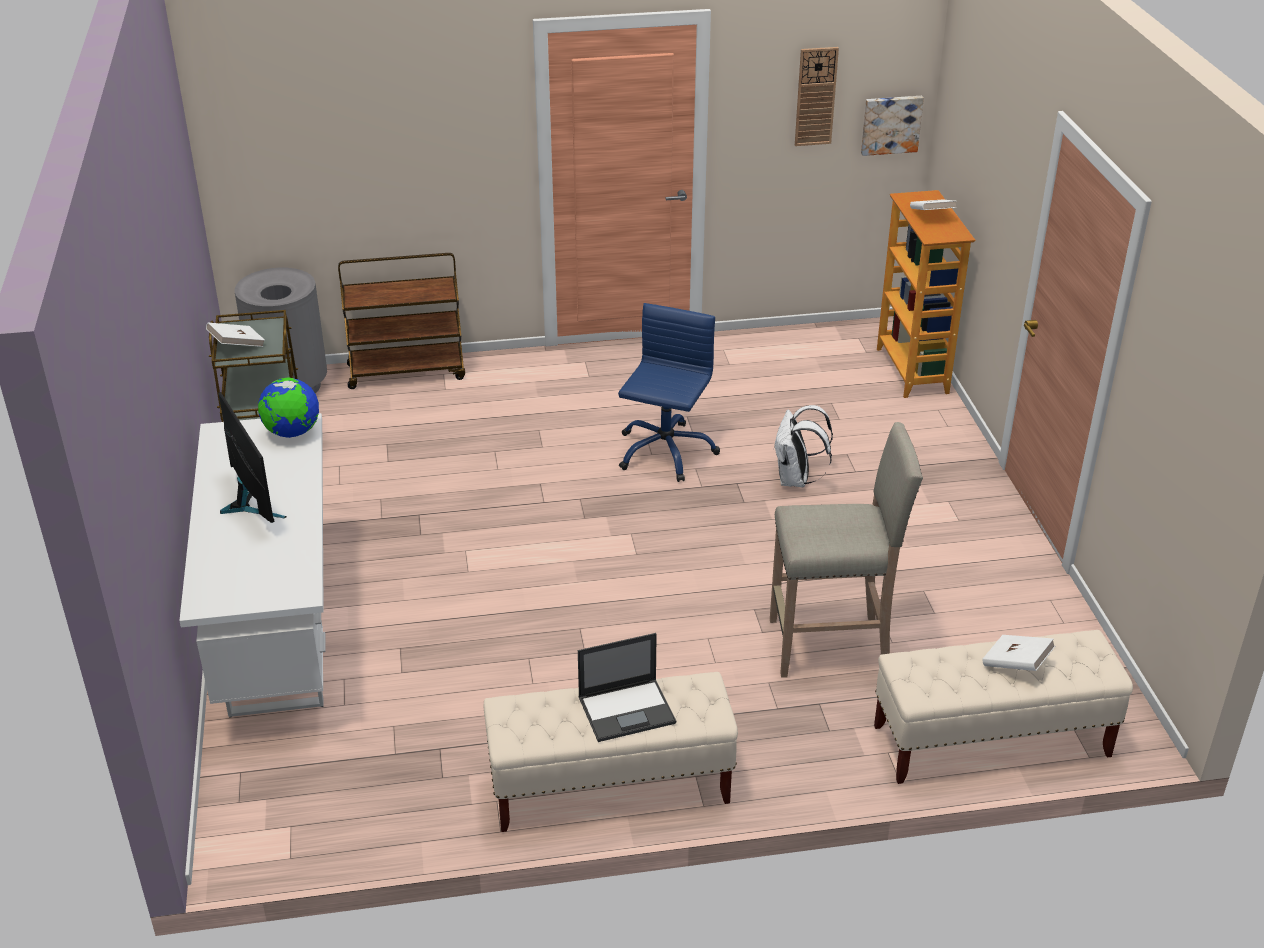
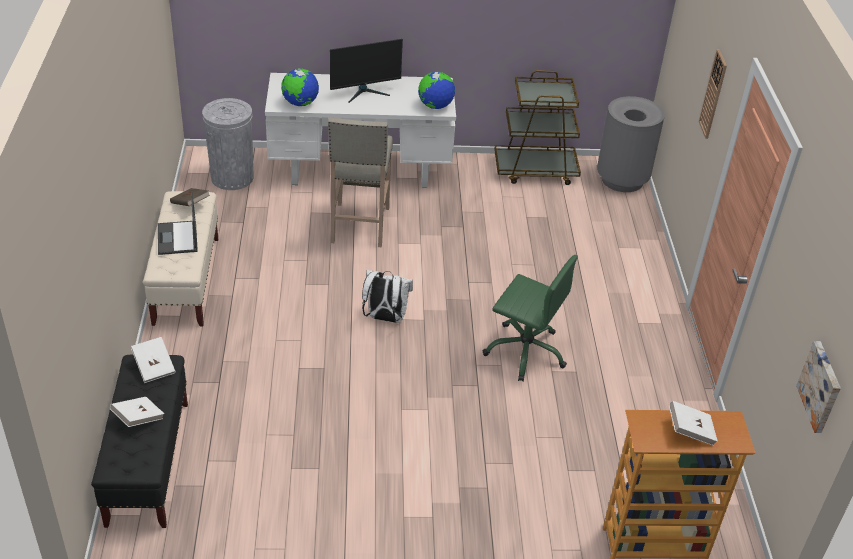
camera: 95 degrees right, 5 degrees up
(237, 345) = (541, 89): white book -> white book (154, 367)
(292, 568) = (300, 103): none -> globe
(304, 789) = (232, 177): none -> grey trash can
(407, 371) = (643, 231): brown cart -> none
(531, 715) = (190, 204): none -> brown book
(665, 451) = (525, 351): blue office chair -> green office chair
(796, 480) = (477, 422): white backpack -> white backpack (385, 318)
(815, 96) = (806, 297): wall clock -> wall clock (713, 94)
(832, 645) = (273, 401): beige stool -> beige stool (359, 226)
(990, 742) = (148, 462): beige bench -> black bench

